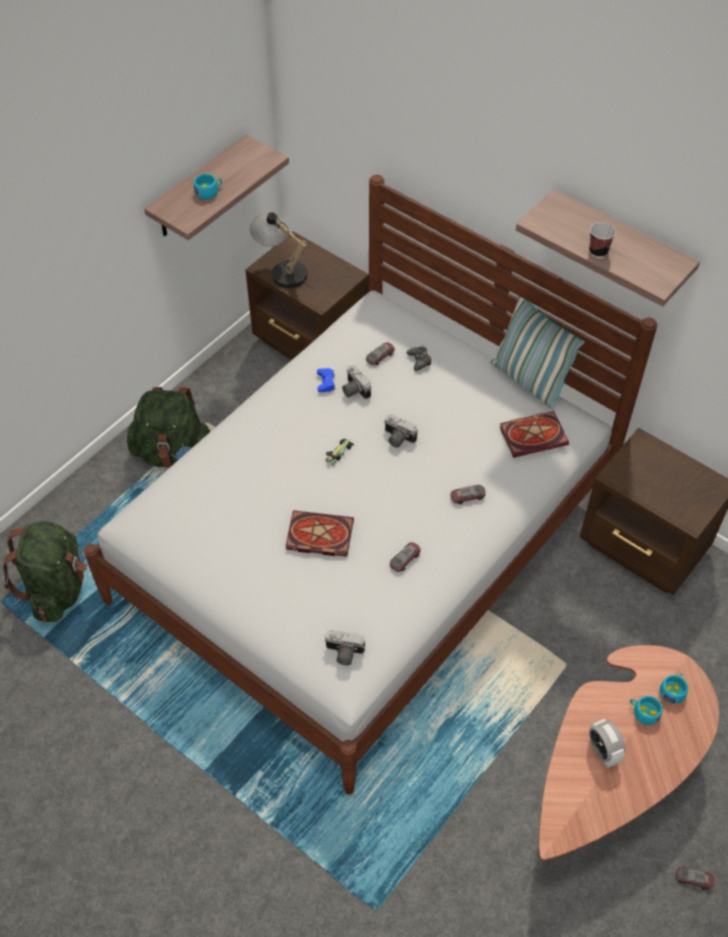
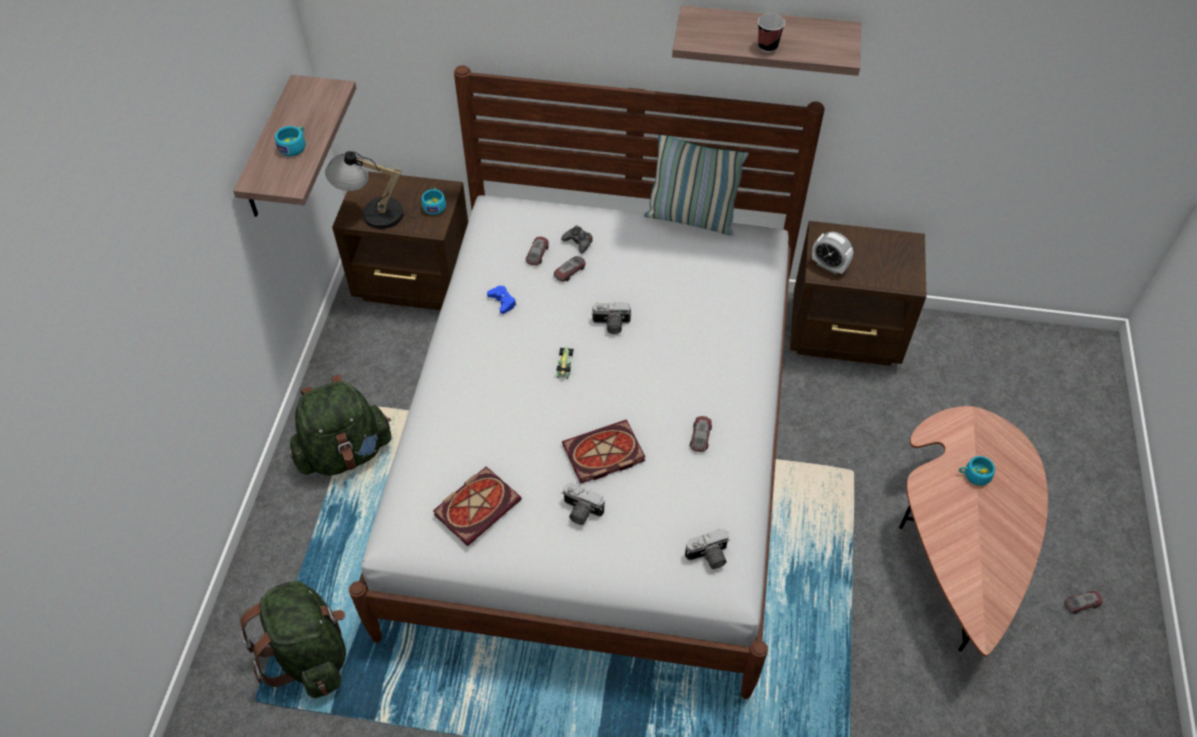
camera: 30 degrees left, 0 degrees up
(353, 390) = (535, 297): camera -> camera (580, 512)
(467, 496) = (715, 349): toy car -> toy car (569, 271)
(534, 435) = (733, 265): book -> book (478, 505)
(603, 751) = (966, 528): alarm clock -> alarm clock (829, 266)
(673, 690) = (983, 443): turquoise cup -> turquoise cup (434, 205)

